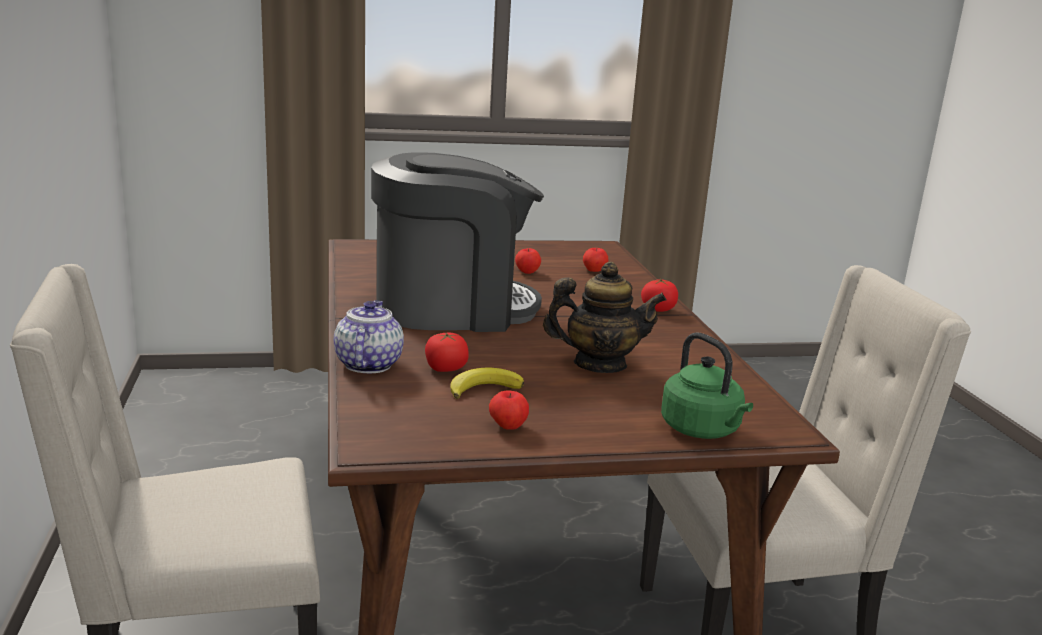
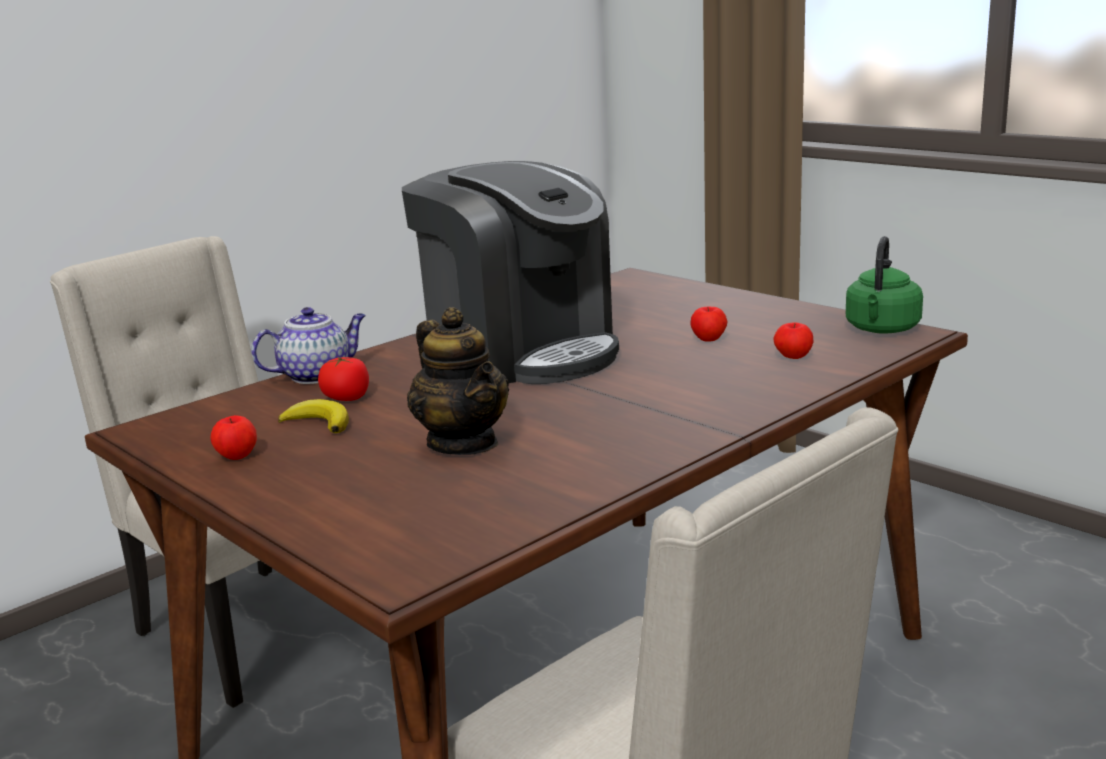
camera: 60 degrees right, 0 degrees up
(658, 309) = (718, 417): tomato -> none
(703, 430) = (336, 534): green kettle -> green kettle (881, 329)

